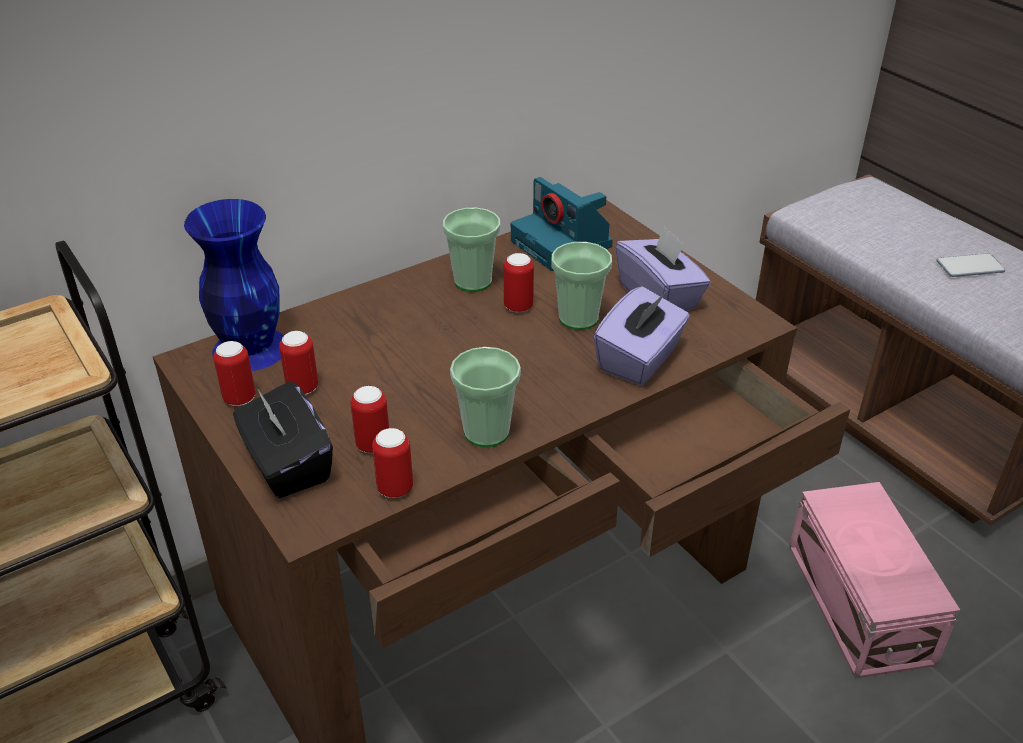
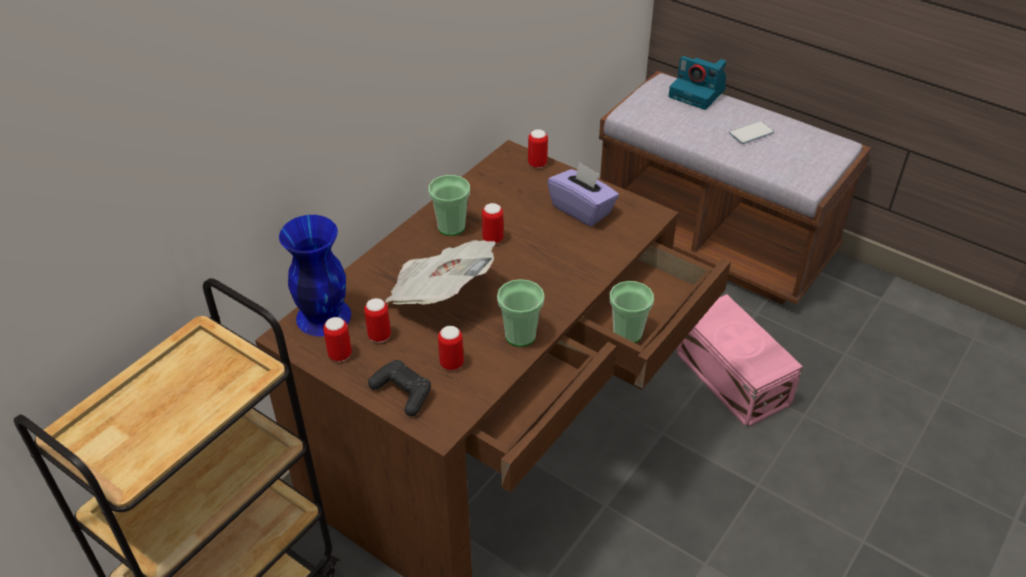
camera: 20 degrees left, 5 degrees up
(287, 465) = (402, 393): black tissue box -> black game controller
(395, 488) = (483, 389): can -> can (537, 164)
(411, 356) = (440, 294): none -> newspaper
(563, 244) = (498, 183): camera -> camera (698, 93)
(578, 318) = (537, 238): cup -> cup (627, 333)
(640, 360) = (592, 259): purple tissue box -> none

